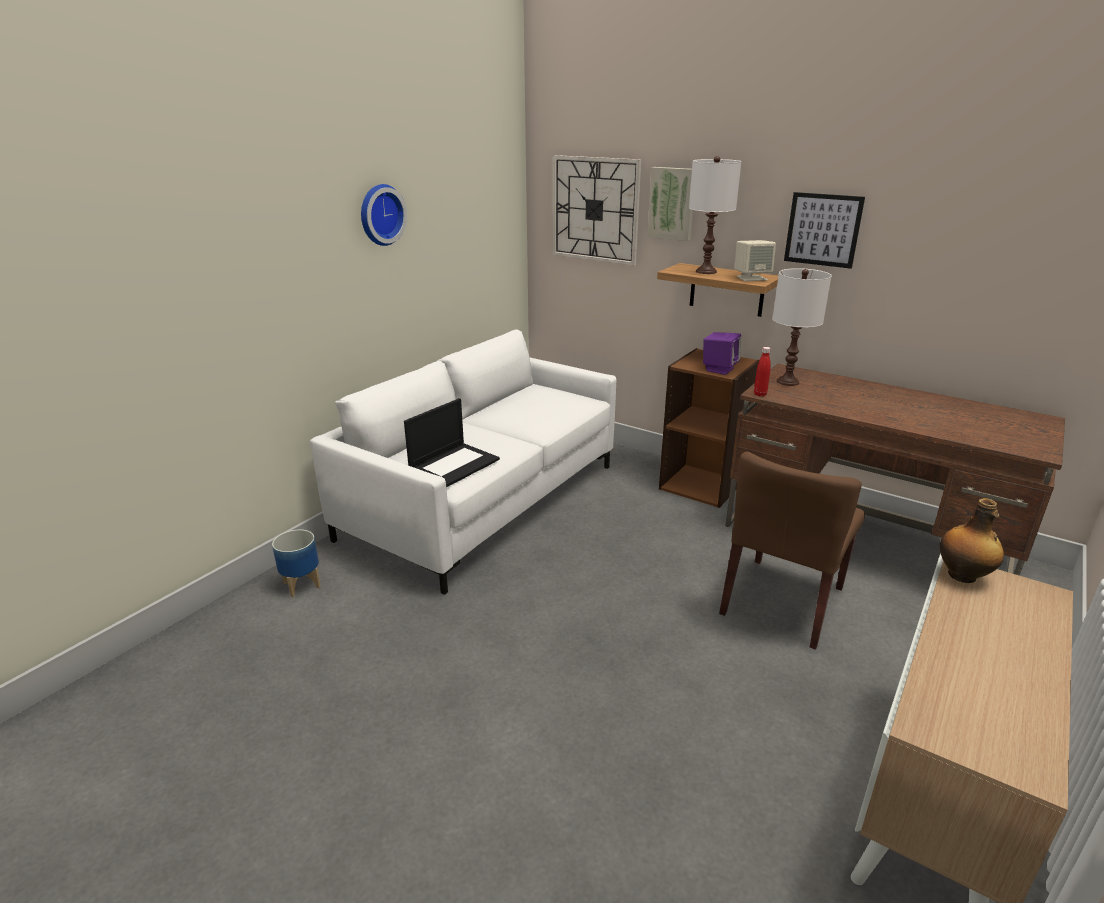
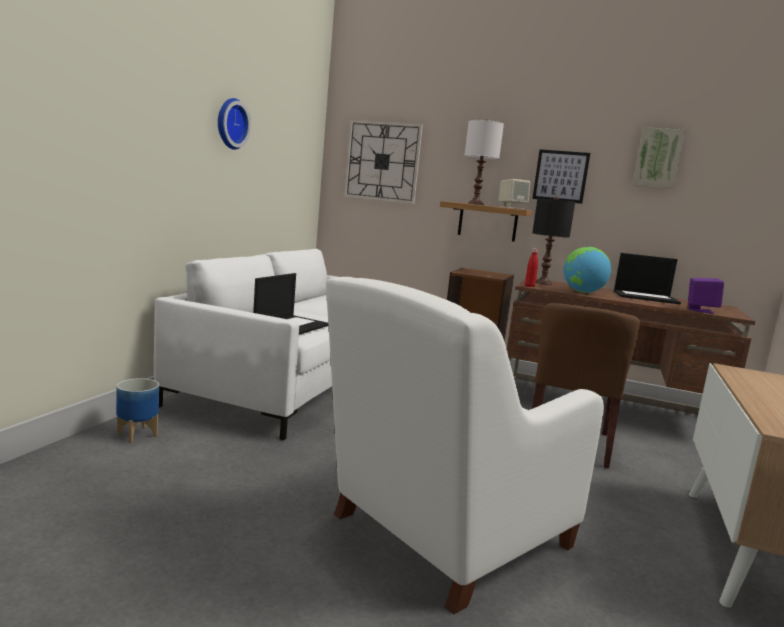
camera: 15 degrees left, 15 degrees down
(565, 745) = (442, 534): none -> white armchair
(672, 203) = (446, 157): picture -> picture (657, 158)
(719, 369) = (489, 275): purple speaker -> purple speaker (701, 310)
(787, 382) = (543, 283): white table lamp -> black table lamp
(831, 403) = (582, 292): none -> globe
(926, 406) = (646, 297): none -> laptop
(963, 576) = (734, 371): bottle -> none

